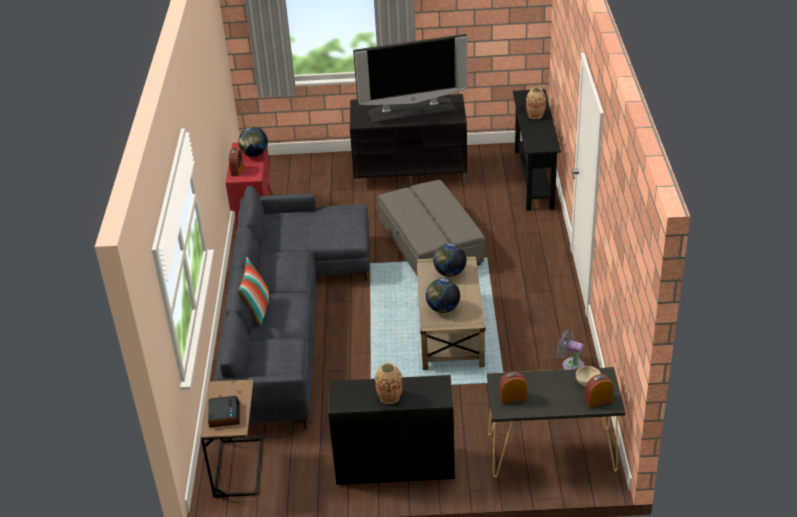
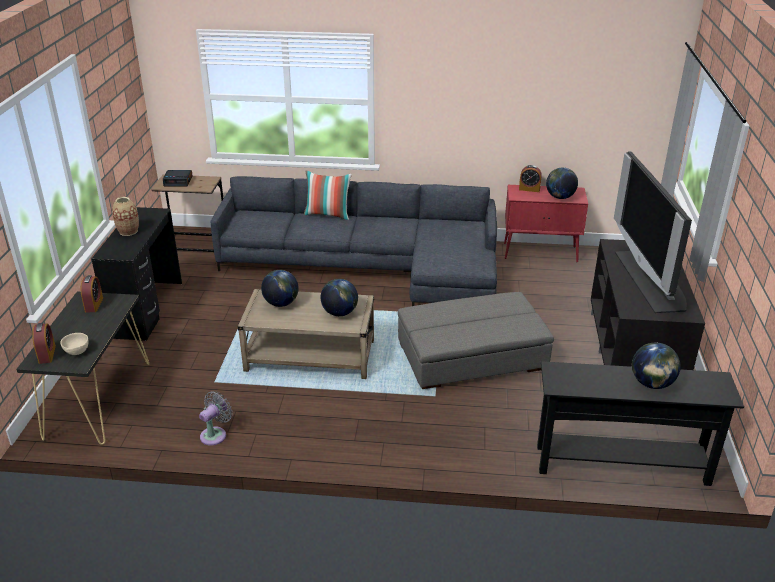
camera: 95 degrees right, 5 degrees down
(535, 115) = (651, 384): vase -> globe

